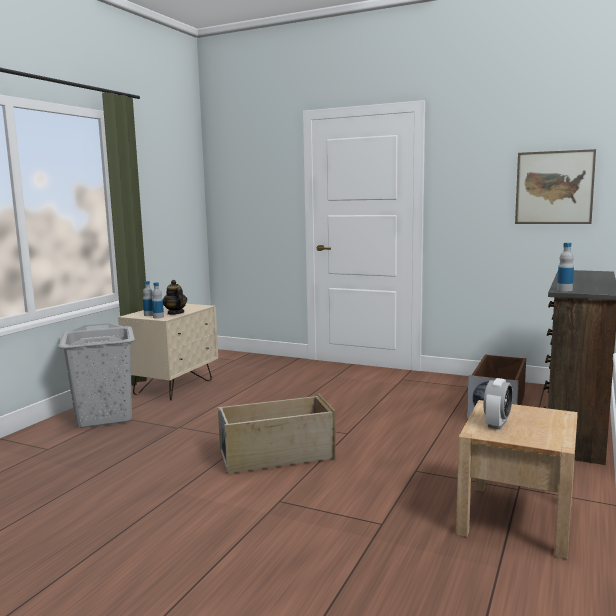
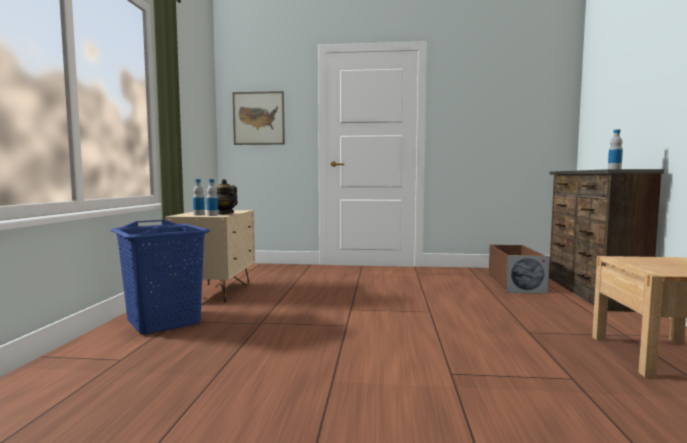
camera: 20 degrees left, 5 degrees down
(105, 416) = (164, 322): grey laundry basket -> blue laundry basket
(275, 456) = (392, 336): beige storage box -> none
(497, 424) = (656, 267): alarm clock -> none
(554, 187) = (528, 113): picture -> picture (258, 118)

